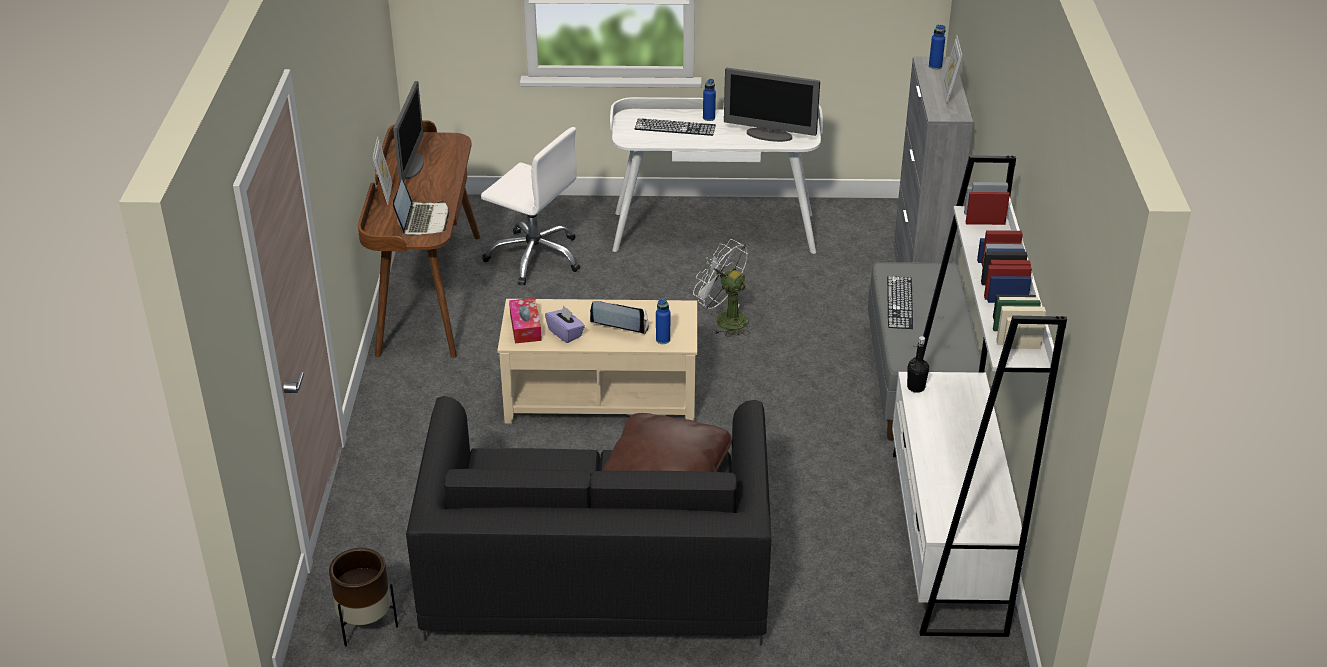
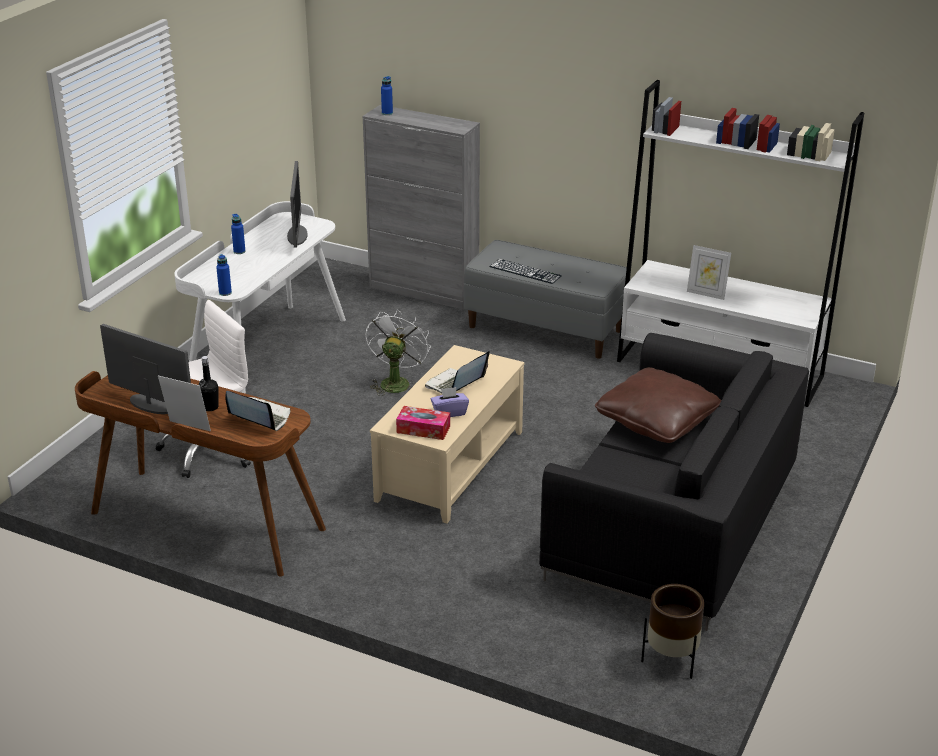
camera: 65 degrees left, 5 degrees down
(663, 340) = (496, 371): blue bottle -> blue bottle (225, 293)
(675, 127) = (237, 268): keyboard -> none
(724, 319) = (396, 382): white fan -> white fan turned 135 degrees clockwise
(769, 135) = (297, 235): monitor -> monitor turned 45 degrees counterclockwise
(916, 387) = (647, 286): black bottle -> black bottle (210, 407)
(948, 95) = (434, 119): picture frame -> picture frame (706, 294)

